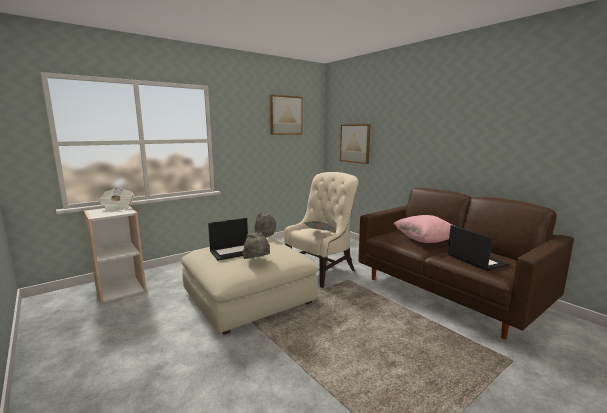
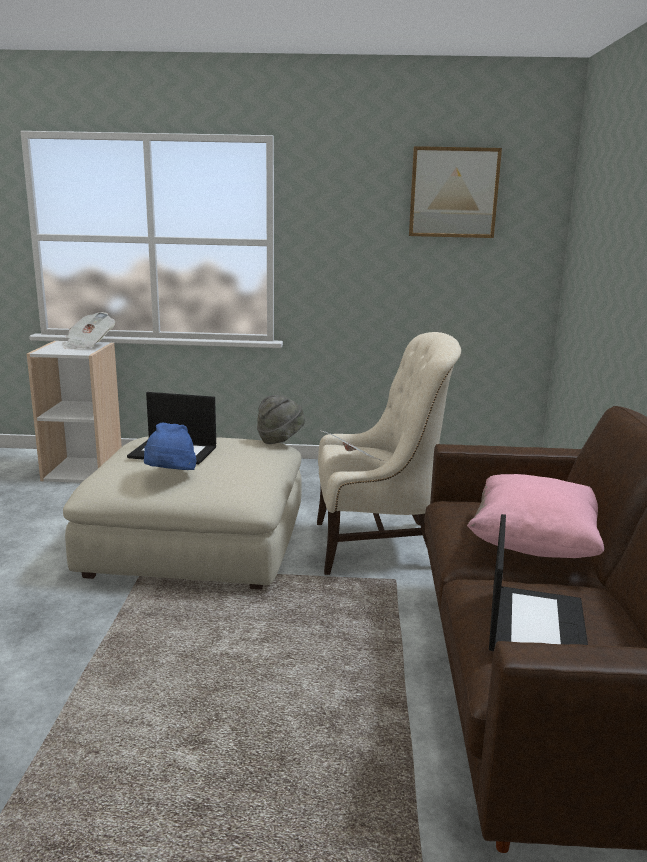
camera: 40 degrees right, 5 degrees up
(257, 261) = (170, 476): grey hat -> blue hat
(355, 143) = (595, 269): picture -> none

